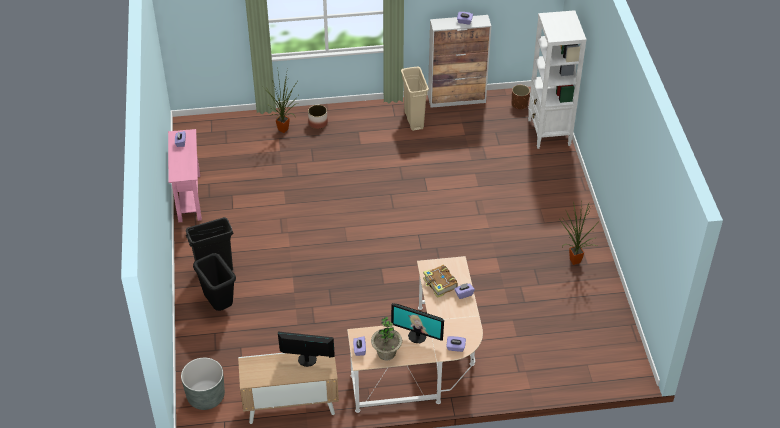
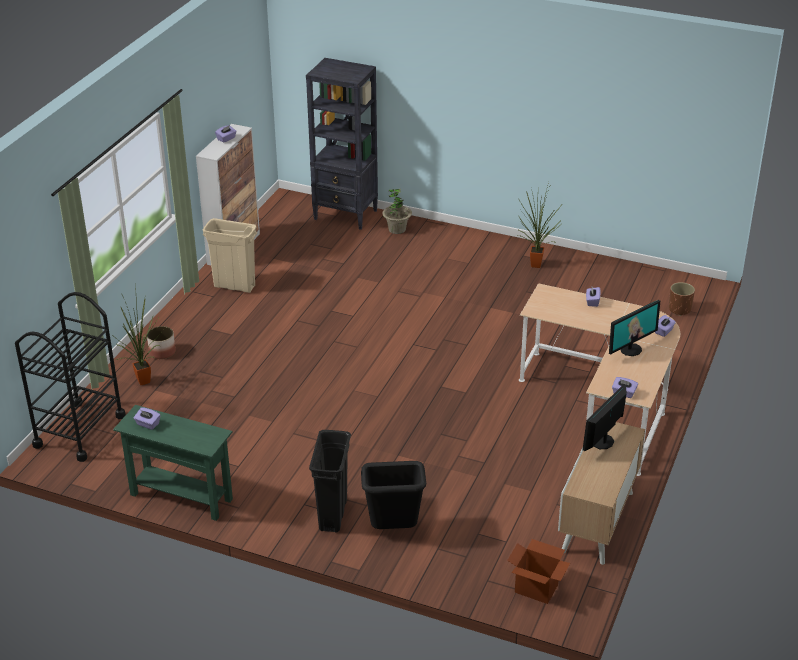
camera: 60 degrees left, 10 degrees down
(189, 198) = (181, 497): pink console table -> green console table
(206, 396) = (536, 589): grey planter -> cardboard box
(219, 127) = (79, 431): none -> black cart
(386, 353) = (641, 377): potted plant -> potted plant (397, 229)
(440, 284) = (567, 311): book -> none
(519, 104) = (285, 216): brown planter -> brown planter (679, 309)
(549, 133) = (346, 215): white bookcase -> black bookcase

